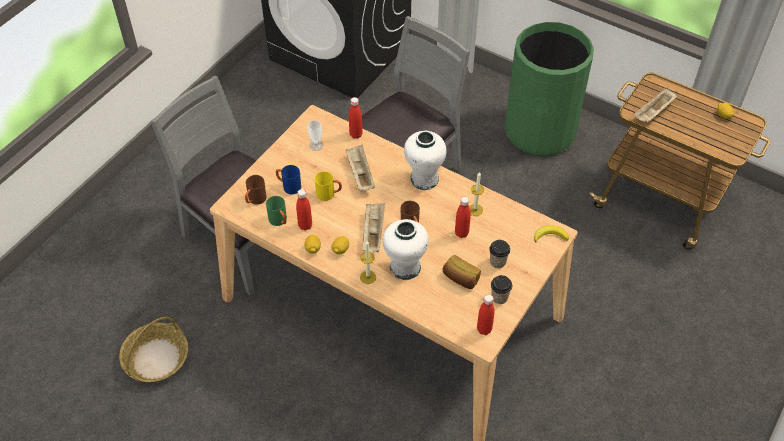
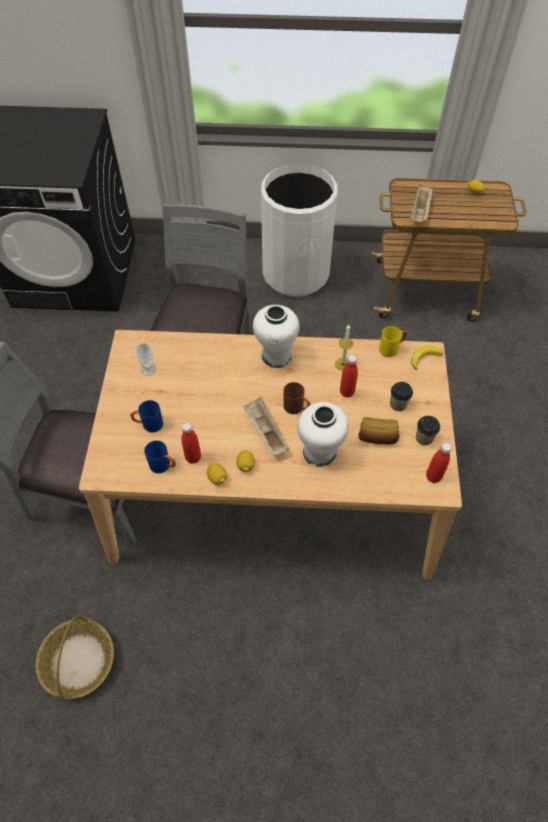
camera: 30 degrees left, 5 degrees up
(255, 200) = (123, 456): brown mug -> none
(279, 221) = (163, 466): green mug -> blue mug
(329, 194) = (195, 413): yellow mug -> yellow mug (391, 349)
(356, 134) = (181, 341): red bottle -> none
(360, 174) = (211, 378): beige tray -> none
(368, 277) = (291, 480): candle -> none
(540, 131) = (296, 273): green trash can -> white trash can

